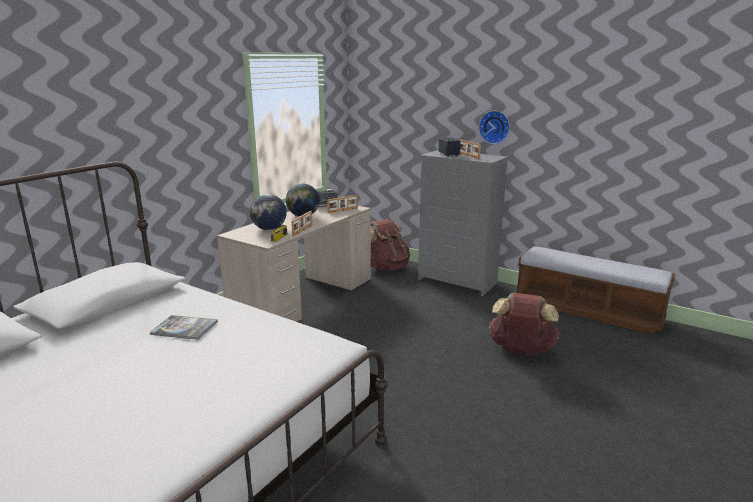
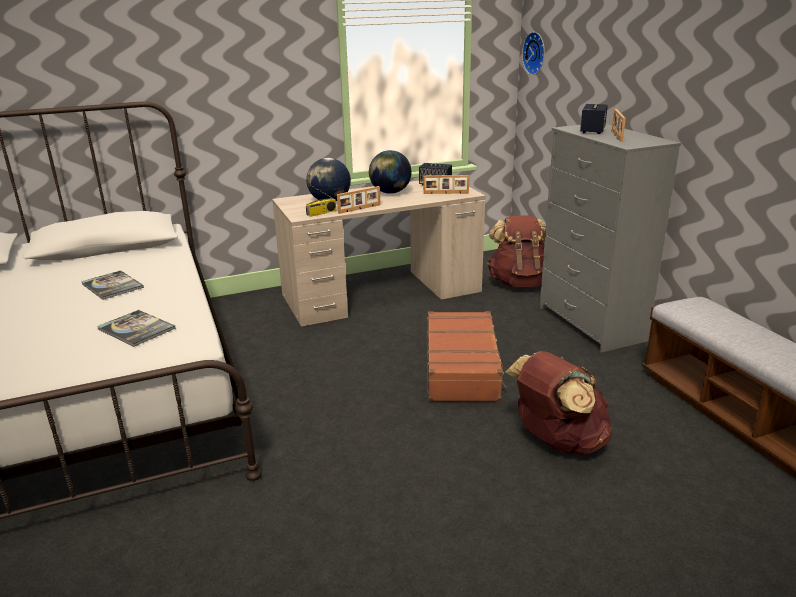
camera: 35 degrees right, 5 degrees up
(271, 350) = (136, 329): none -> book
(419, 327) = (462, 367): none -> brown suitcase
(495, 127) = (674, 92): wall clock -> wall clock (536, 53)

